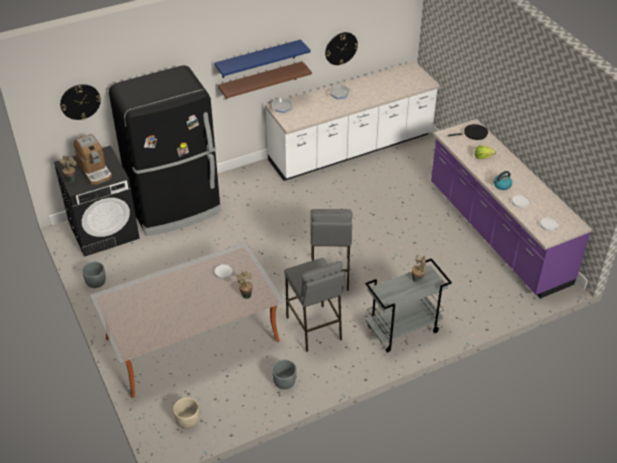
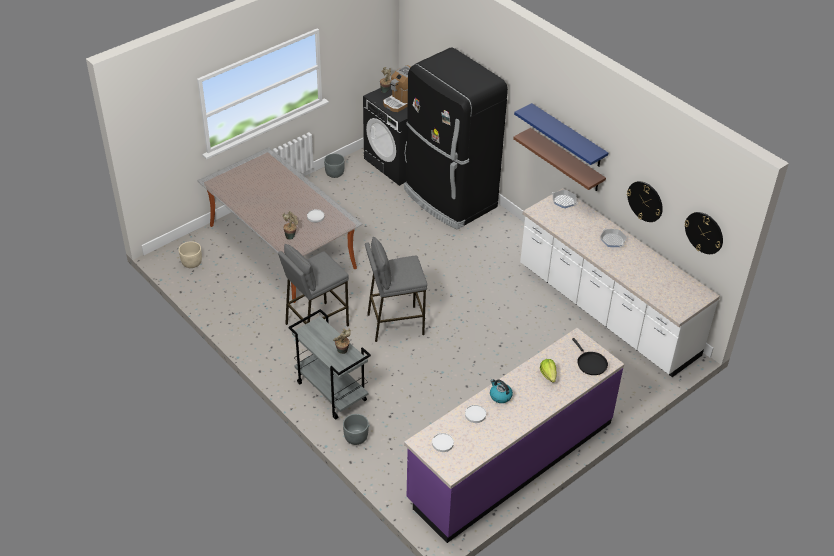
camera: 75 degrees right, 0 degrees up
(80, 101) = (433, 42): wall clock -> wall clock (704, 232)
(284, 382) = (245, 315): grey planter -> grey planter (356, 437)

